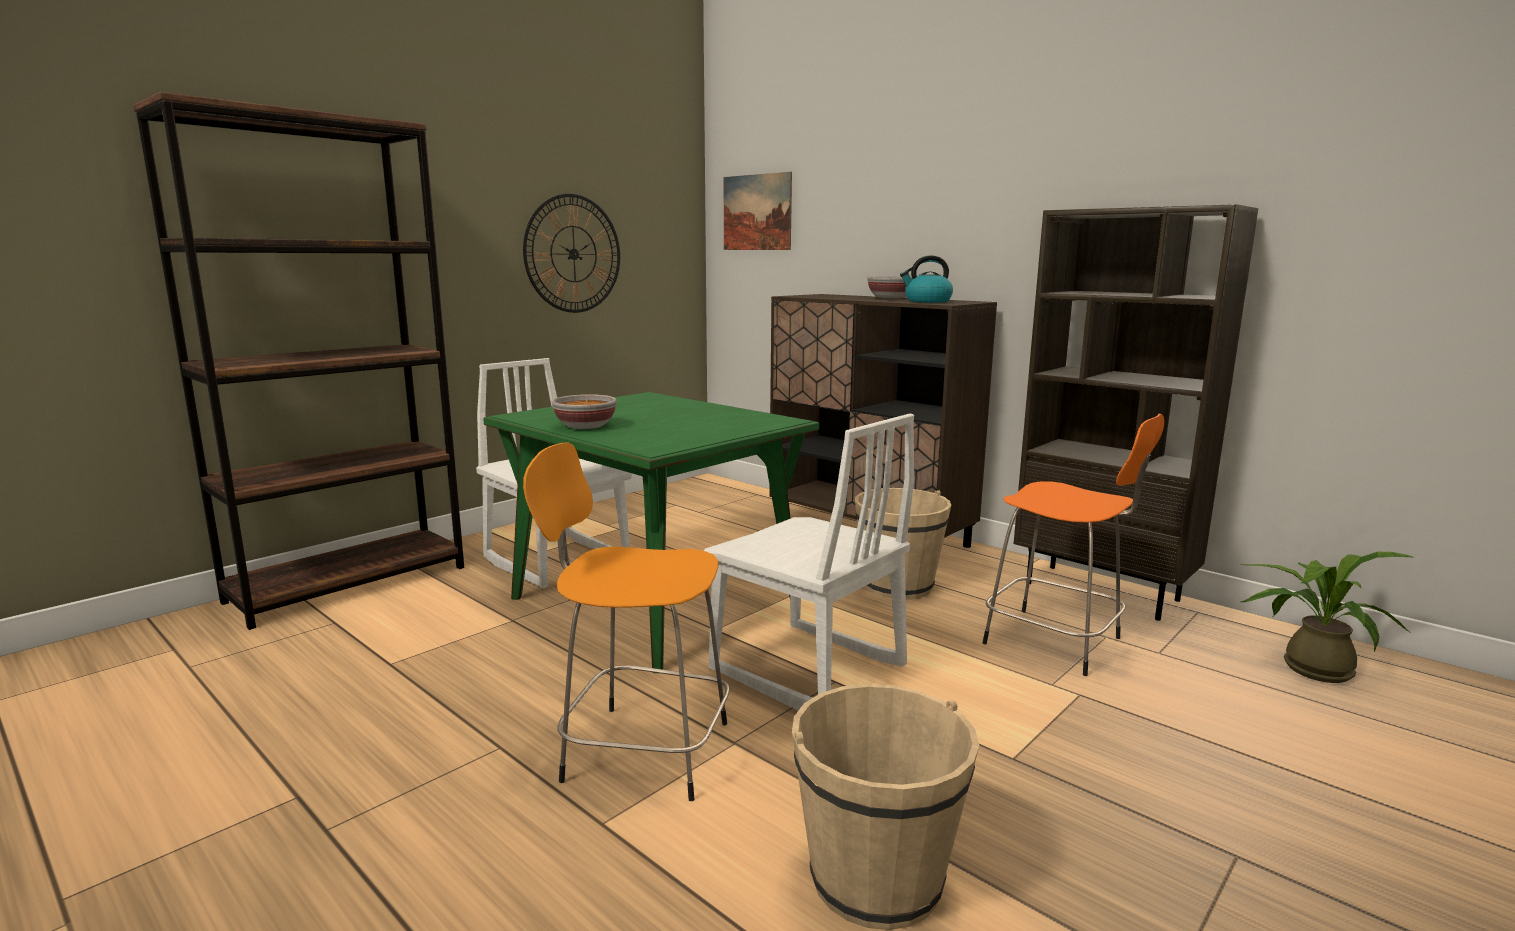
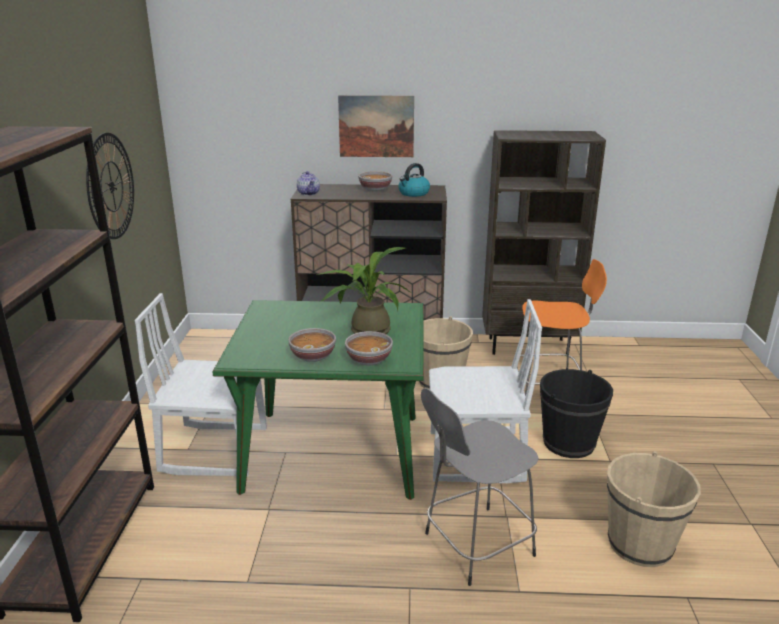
camera: 40 degrees left, 10 degrees up
(628, 439) = (368, 359): none -> bowl
(641, 750) = (475, 545): orange stool -> grey stool
(757, 212) = (223, 119): picture -> picture (376, 126)
(803, 296) = (309, 193): none -> teapot
(976, 710) = (569, 443): none -> black bucket
(1309, 667) = (640, 359): potted plant -> potted plant (365, 330)

